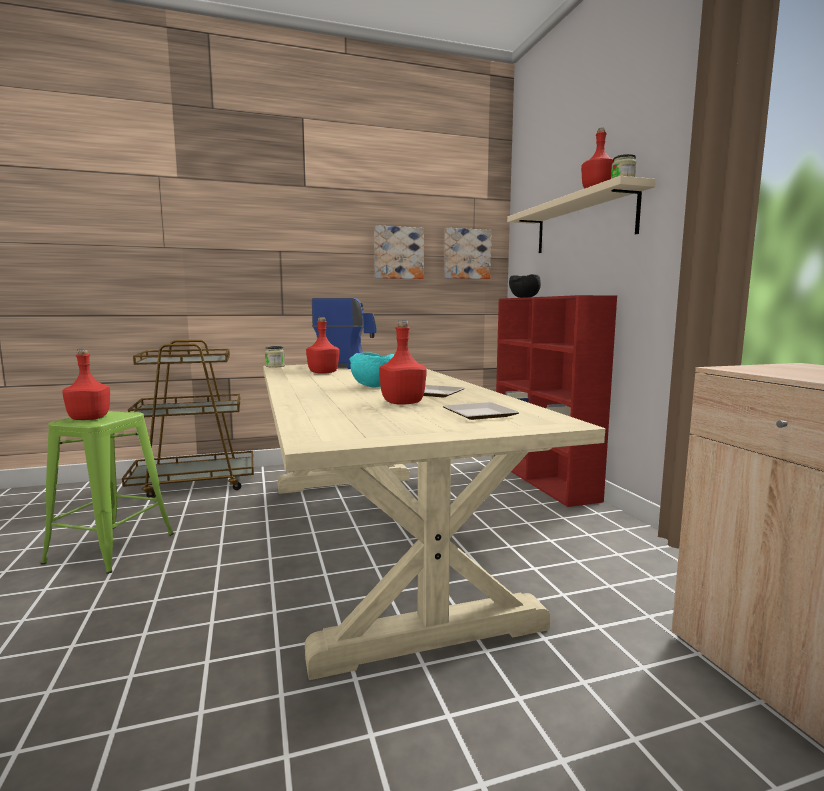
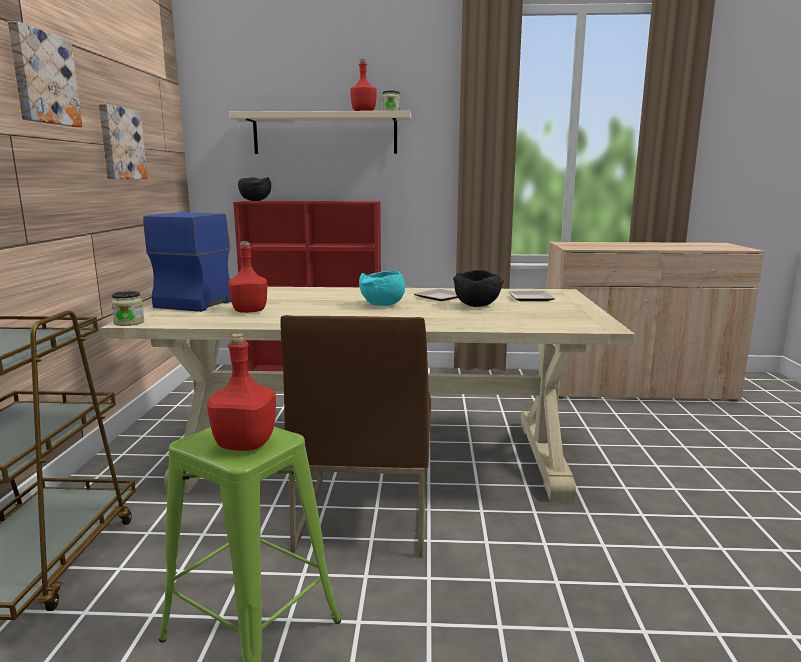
camera: 70 degrees left, 5 degrees up
(257, 554) = (363, 514): none -> brown chair
(403, 403) = (477, 306): red bottle -> black bowl
(466, 254) = (164, 147): picture -> picture (43, 78)

